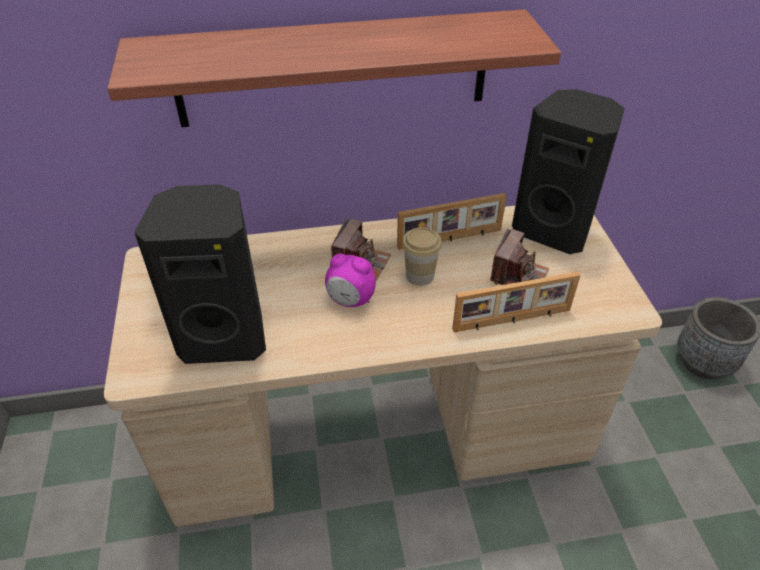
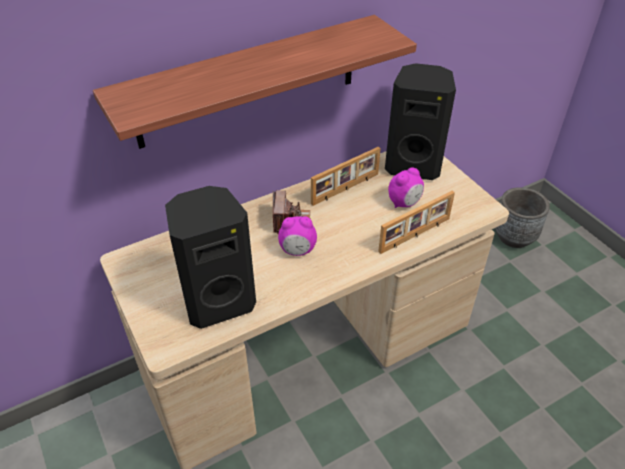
camera: 20 degrees left, 0 degrees up
(420, 275) = (337, 220): cup -> none
(518, 275) = (404, 203): camera -> alarm clock

